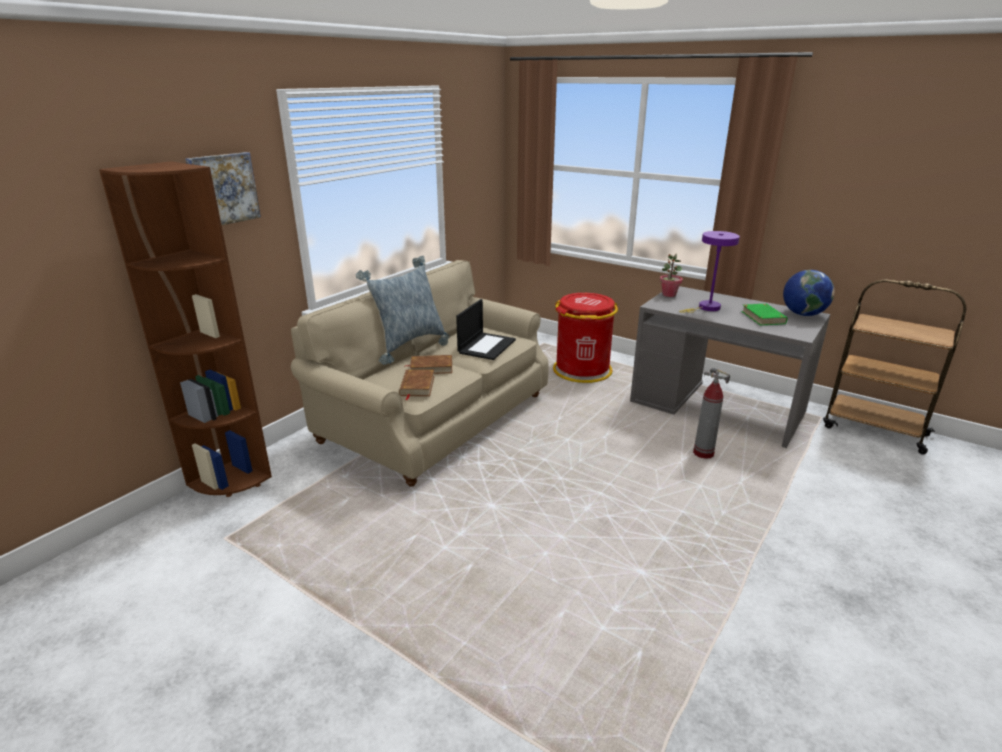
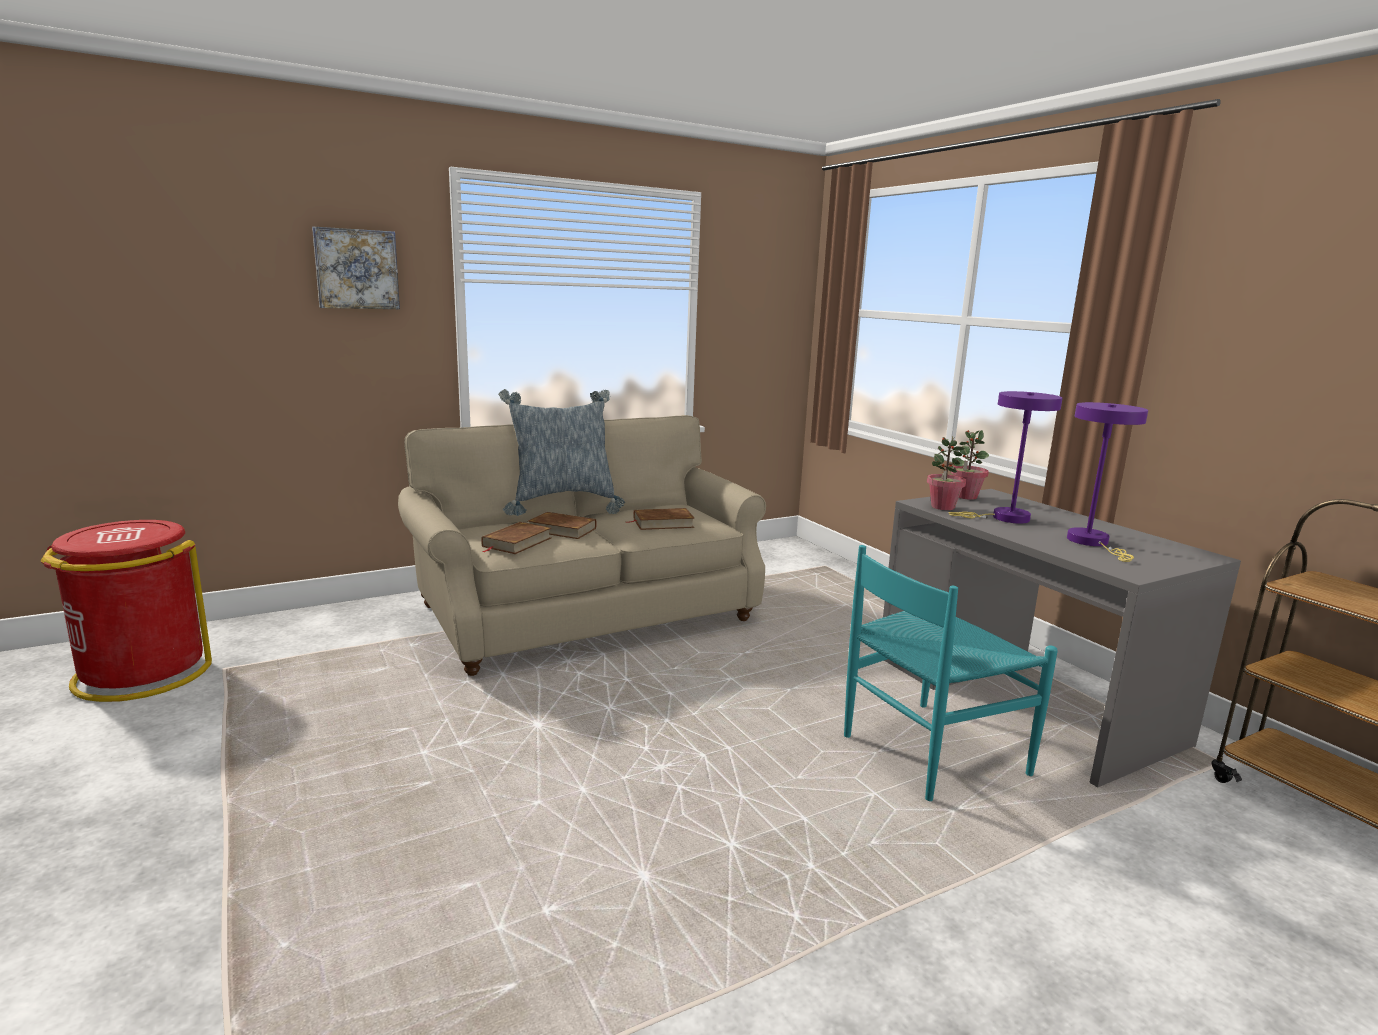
camera: 25 degrees right, 10 degrees down
(231, 486) = (294, 623): brown bookcase -> none
(486, 346) = (663, 523): laptop -> brown book
(582, 370) = (847, 606): red trash can -> red trash can (141, 673)
(668, 306) = (942, 507): none -> potted plant
(703, 453) = (928, 752): fire extinguisher -> turquoise chair
(763, 317) = (1092, 542): green book -> purple table lamp
(803, 314) = (1180, 551): globe -> none

